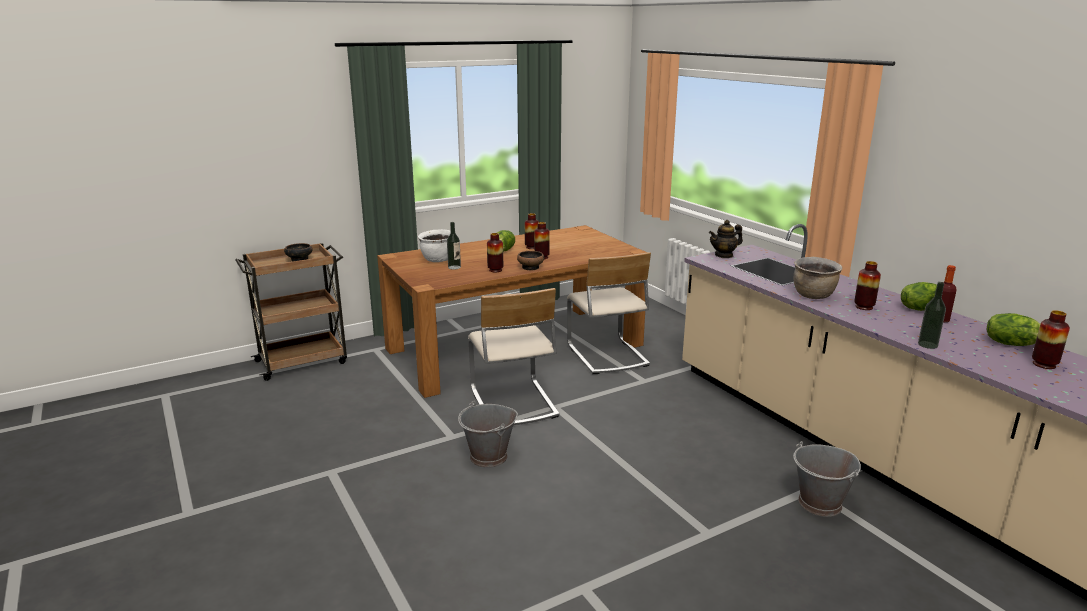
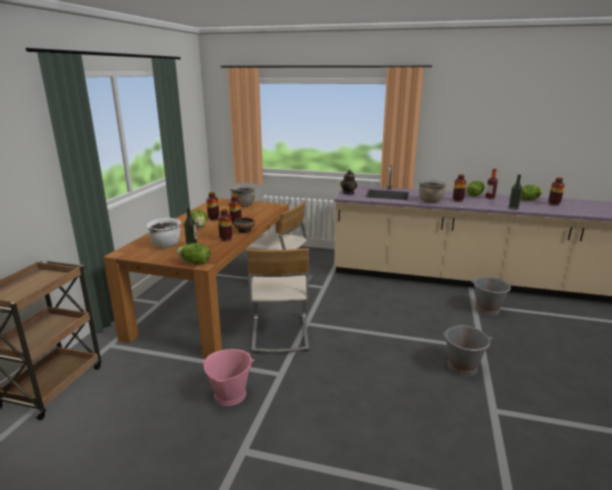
camera: 45 degrees left, 0 degrees up
(299, 259) = (36, 282): bowl -> none
(388, 429) = (229, 395): none -> pink bucket
(422, 282) = (194, 263): none -> lettuce
(488, 457) = (325, 373): grey bucket -> grey bucket (462, 367)
(512, 403) = (279, 333): beige chair -> beige chair turned 60 degrees clockwise
(594, 241) = (243, 205): none -> brown cooking pot

